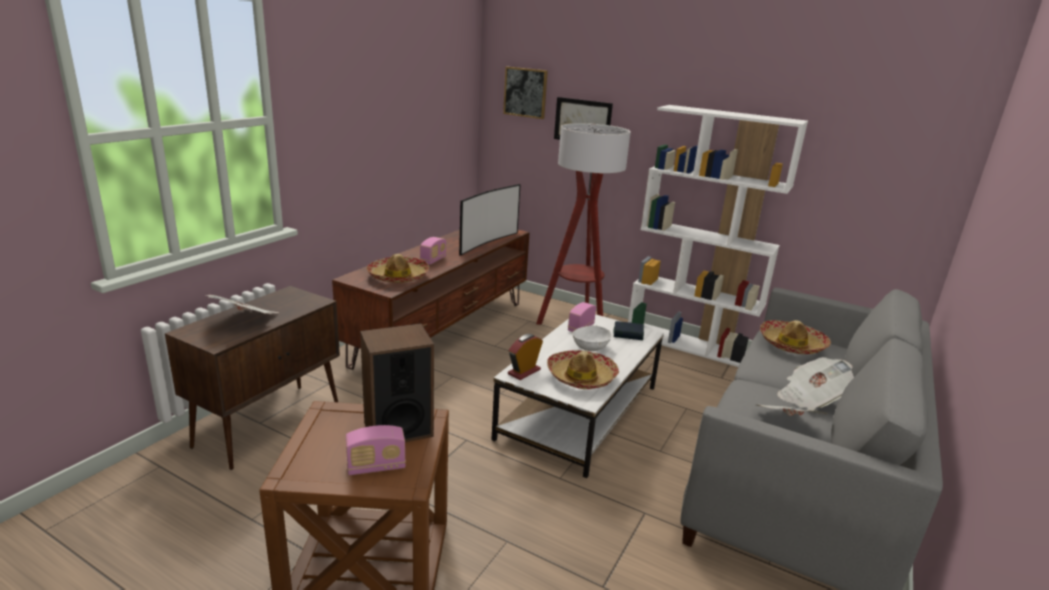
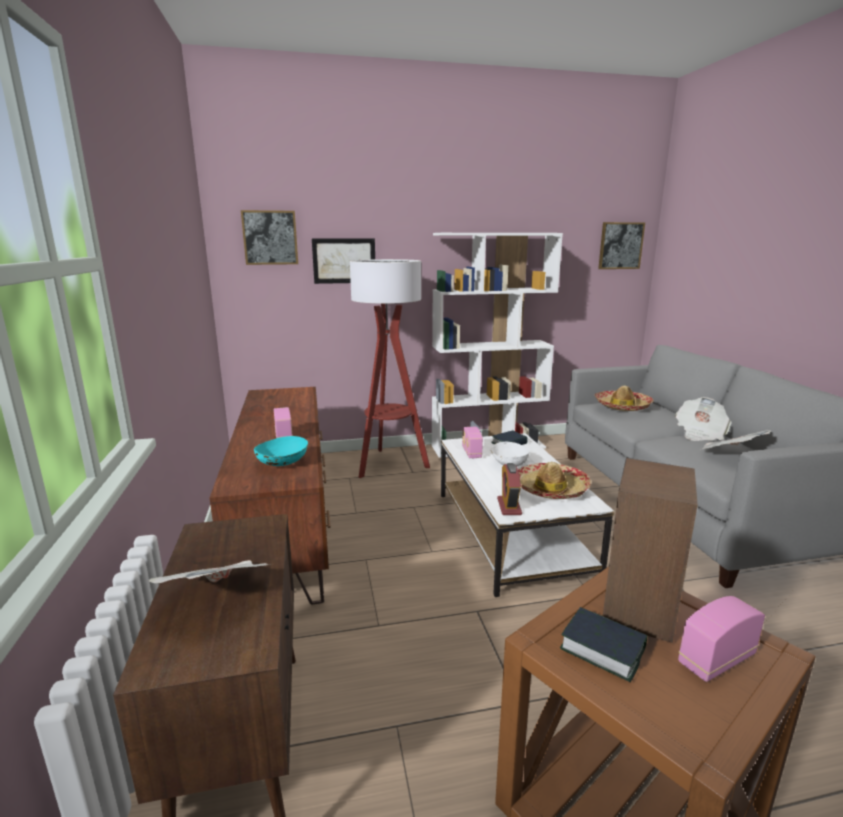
camera: 40 degrees left, 5 degrees down
(338, 429) = (602, 649): none -> book
(376, 467) = (716, 659): radio -> radio turned 150 degrees counterclockwise
(398, 276) = (282, 464): hat -> turquoise bowl
(487, 242) = (299, 405): television -> none
(921, 150) = (620, 246): none -> picture

